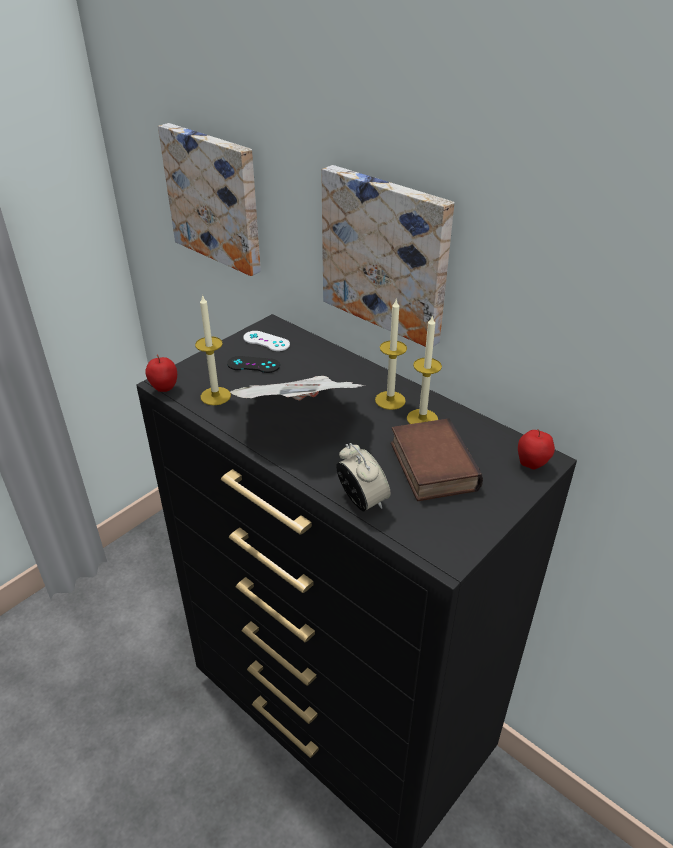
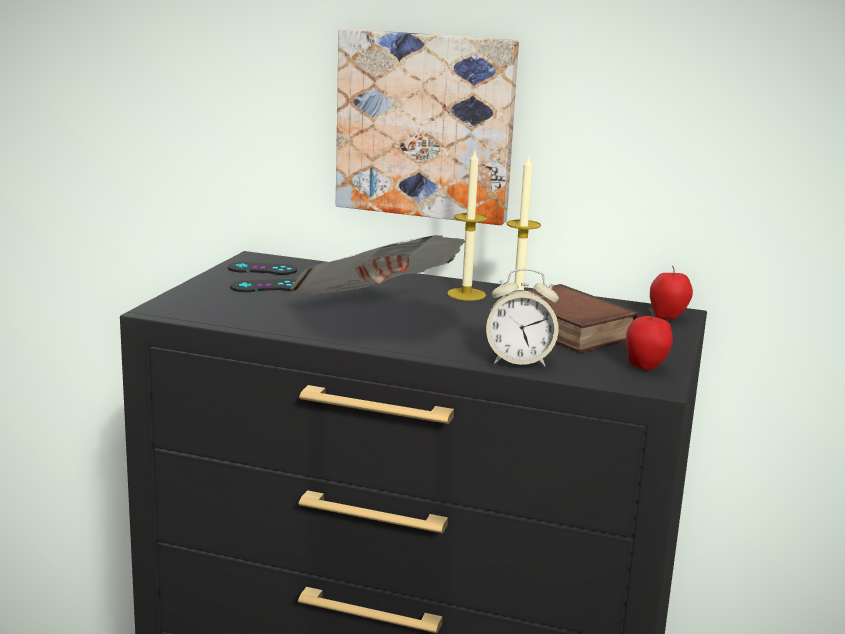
camera: 25 degrees left, 20 degrees down
(164, 389) = (166, 314): apple -> apple (645, 367)
(215, 197) = (146, 110): picture -> none
(215, 396) = (245, 312): candle -> none
(266, 341) = (262, 269): white game controller -> black game controller
(362, 501) = (519, 361): alarm clock -> alarm clock turned 150 degrees clockwise

